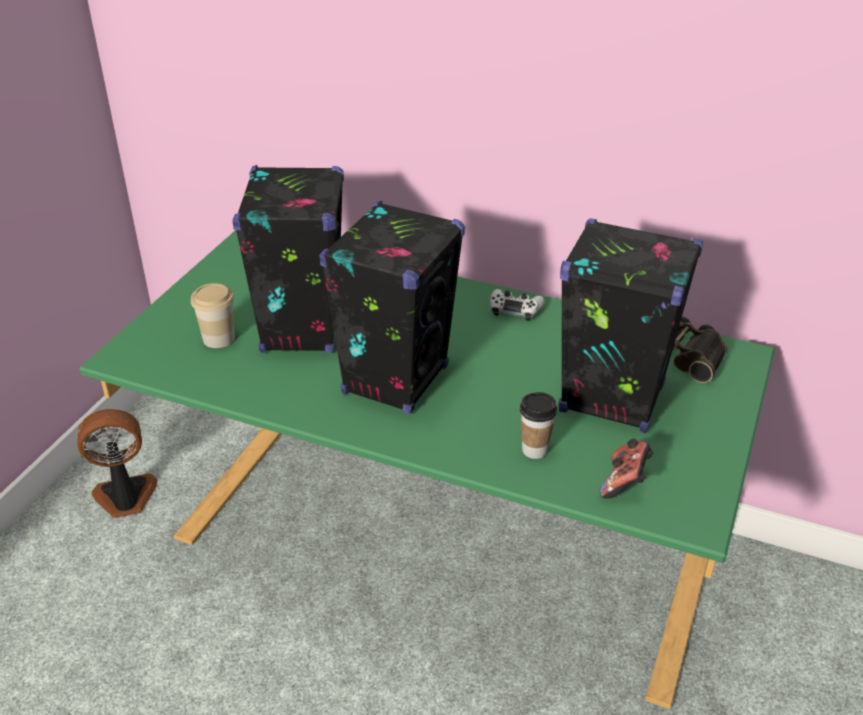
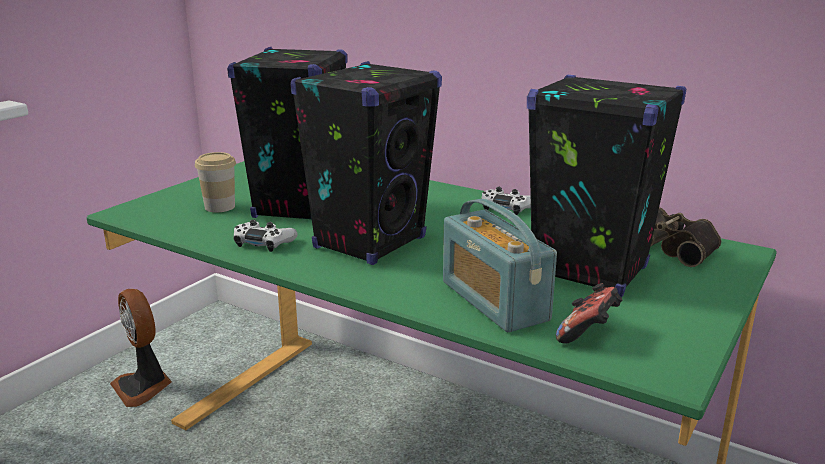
camera: 10 degrees right, 15 degrees down
(125, 498) = (143, 386): fan -> fan turned 120 degrees counterclockwise
(289, 391) = (264, 242): none -> white game controller
(534, 450) = (494, 301): cup -> radio

